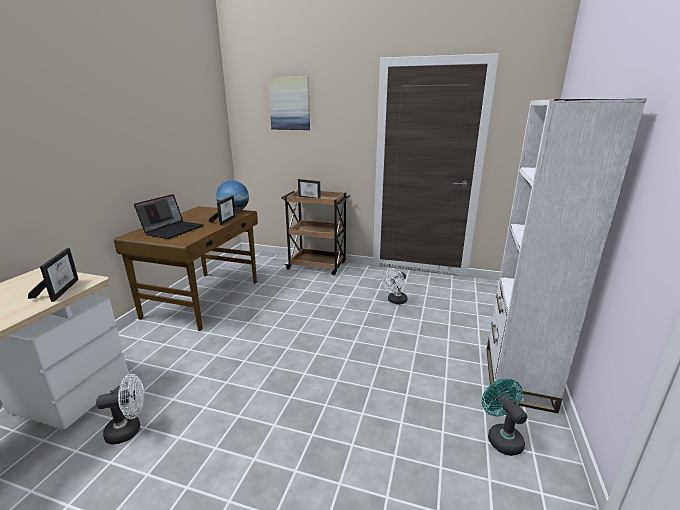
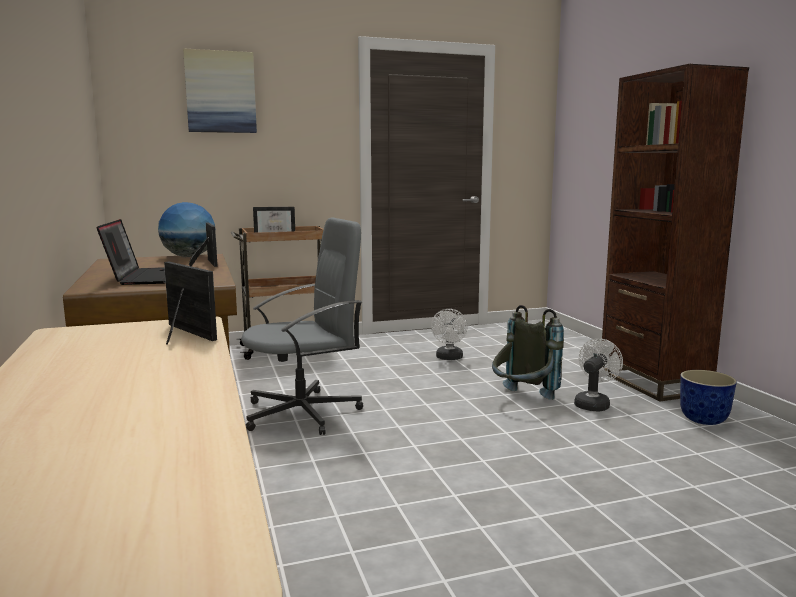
camera: 35 degrees left, 10 degrees down
(129, 430) = (334, 562): white fan -> white fan (593, 404)
(258, 318) = (303, 413): none -> grey office chair
(388, 356) = (522, 400): none -> grey backpack
(501, 437) = (704, 420): turquoise fan -> planter
(517, 378) = (653, 382): white bookcase -> brown bookcase

